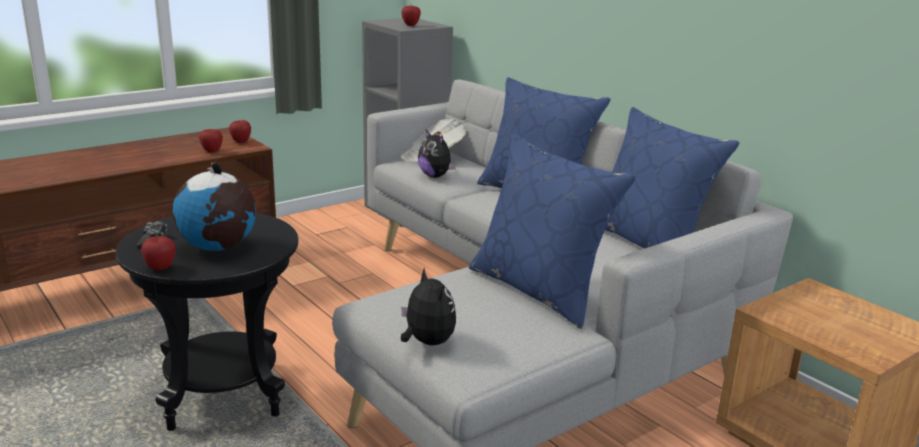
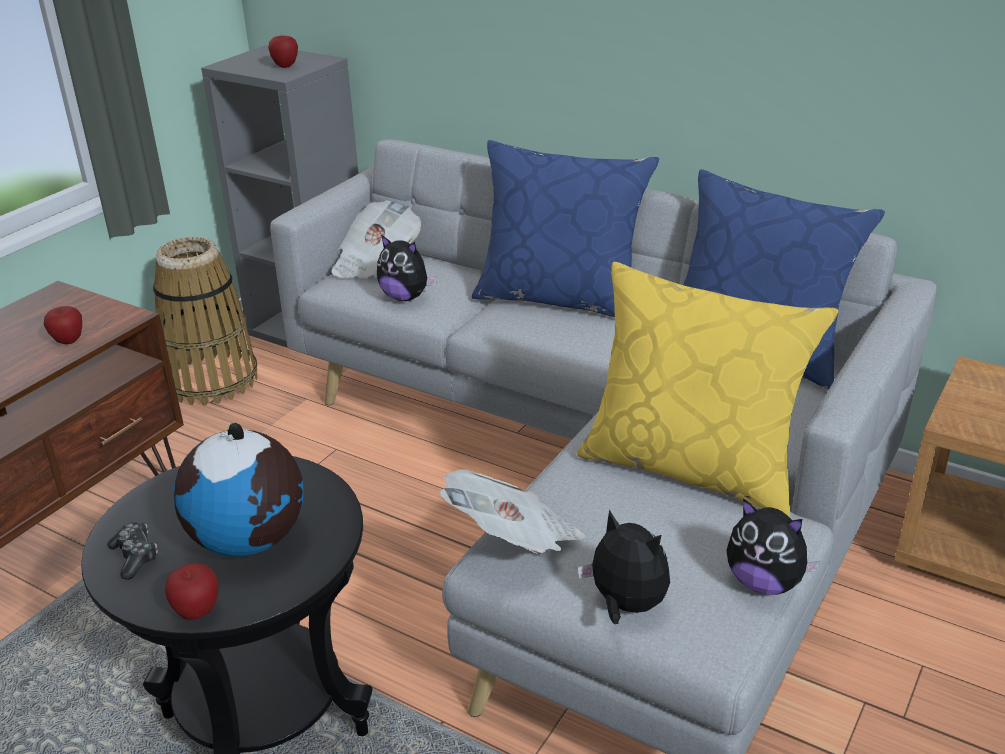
camera: 20 degrees left, 10 degrees up
(241, 142) = (98, 310): apple -> none
(326, 224) = (212, 380): none -> basket
(387, 297) = (514, 541): none -> newspaper
(532, 355) = (764, 582): none -> plush toy
(540, 290) = (691, 467): blue pillow -> yellow pillow

